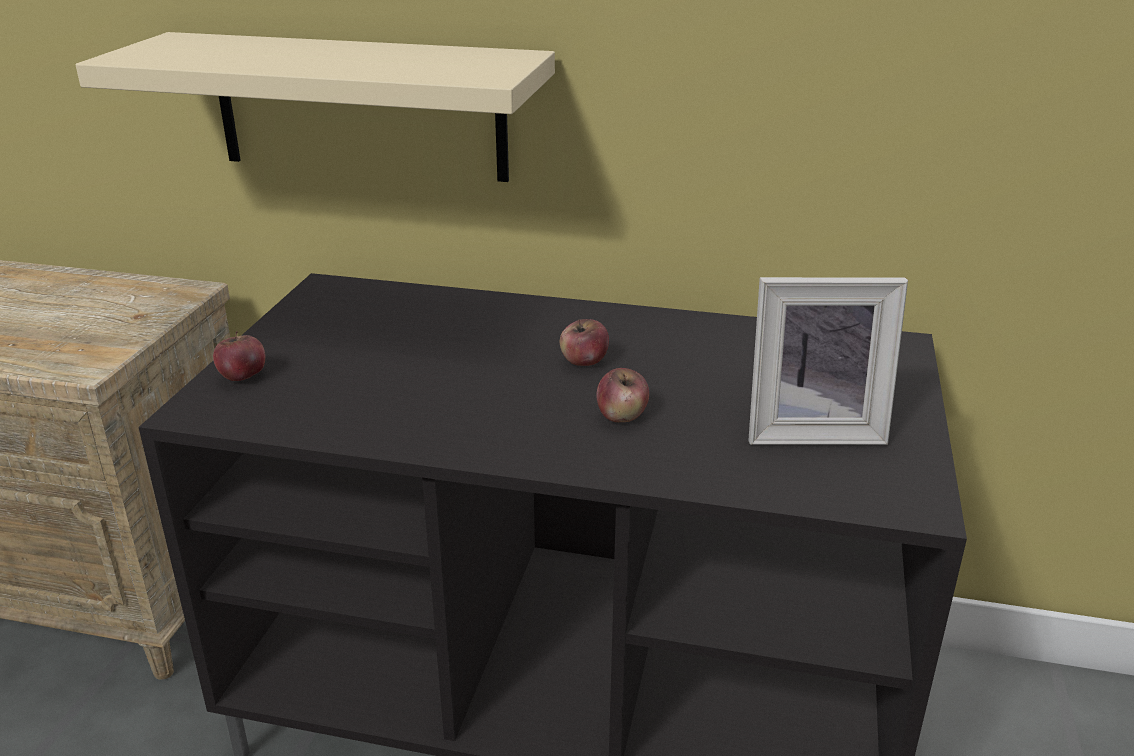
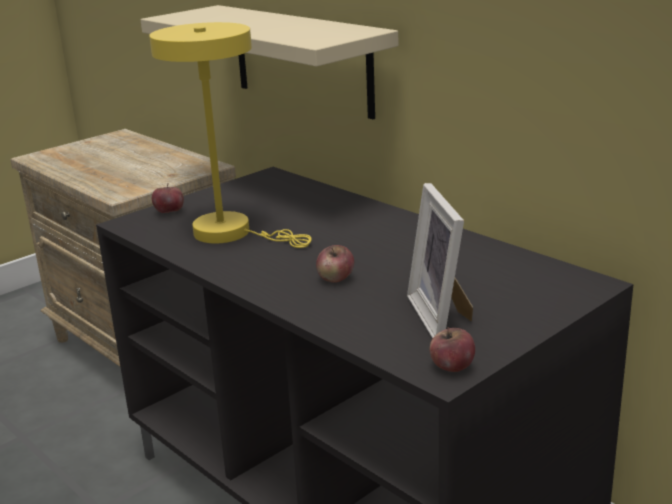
camera: 35 degrees right, 5 degrees down
(388, 387) = (231, 233): none -> yellow table lamp
(583, 361) = (357, 245): apple -> apple (451, 367)
(812, 429) = (443, 316): picture frame -> picture frame turned 45 degrees clockwise

